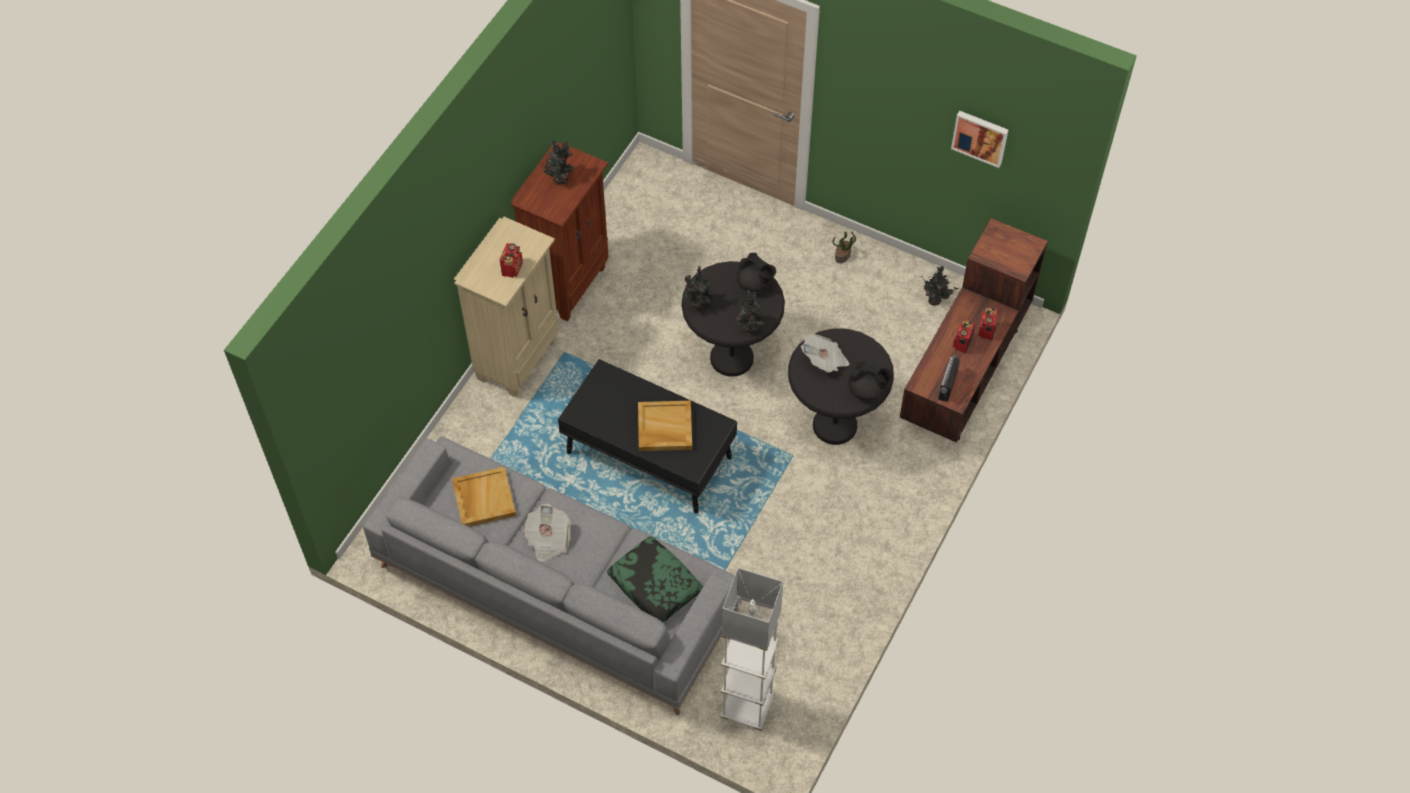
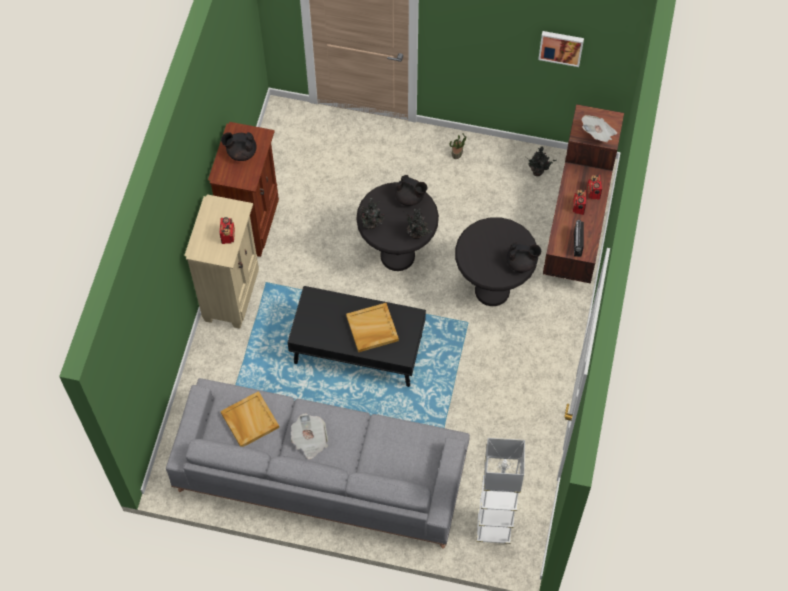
camera: 15 degrees left, 5 degrees up
(560, 178) = (241, 152): potted plant -> black teapot
(654, 584) = (403, 455): pillow -> none
(824, 360) = (482, 247): newspaper -> newspaper (598, 134)

